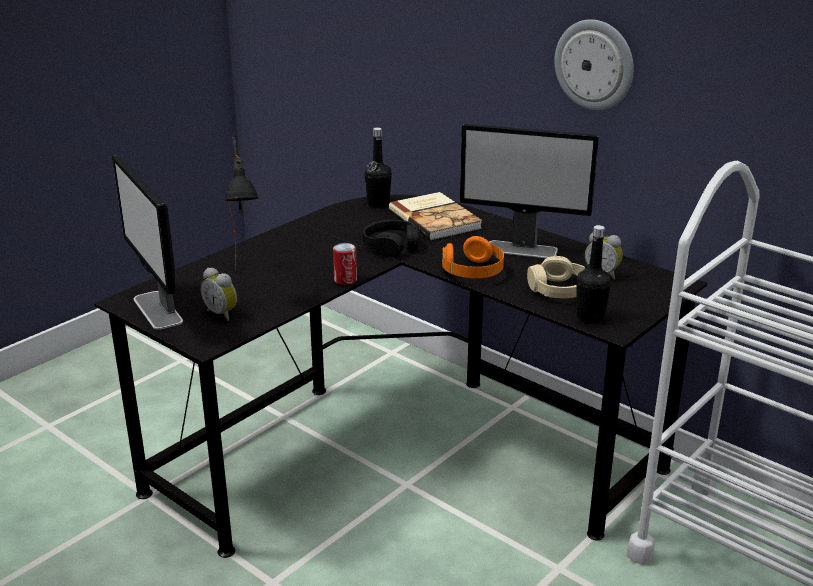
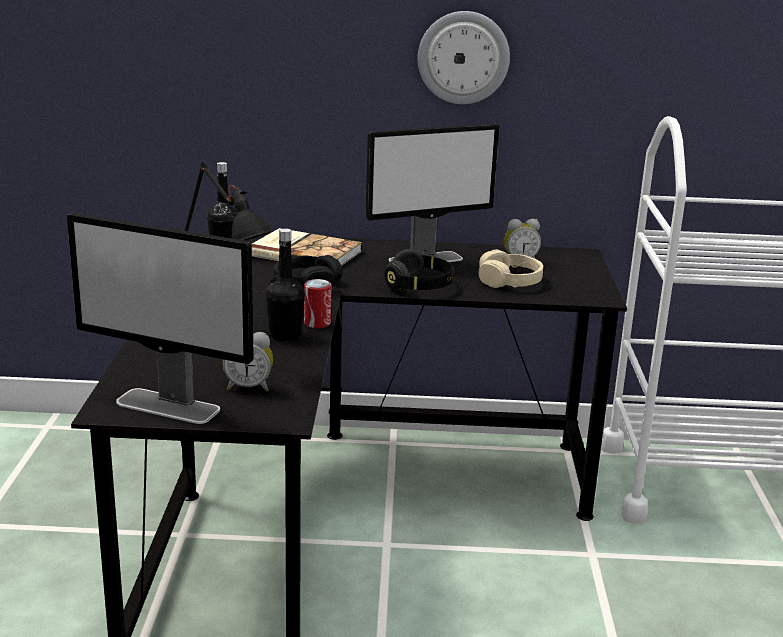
camera: 40 degrees left, 5 degrees down
(473, 272) = (419, 286): orange headphones -> black headphones
(590, 316) = (568, 294): black bottle -> black bottle (285, 335)

